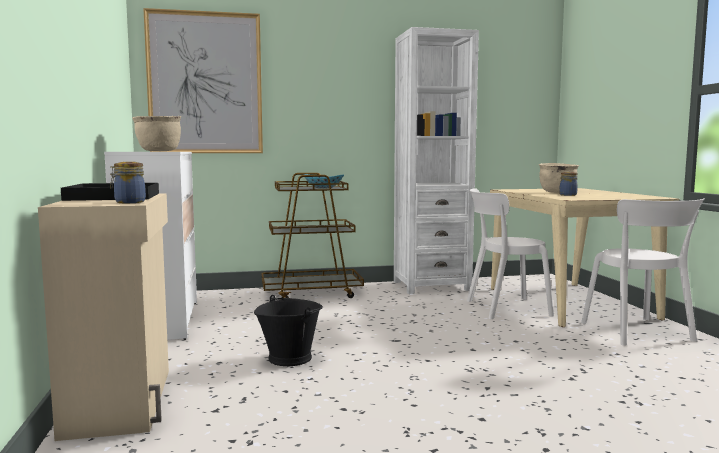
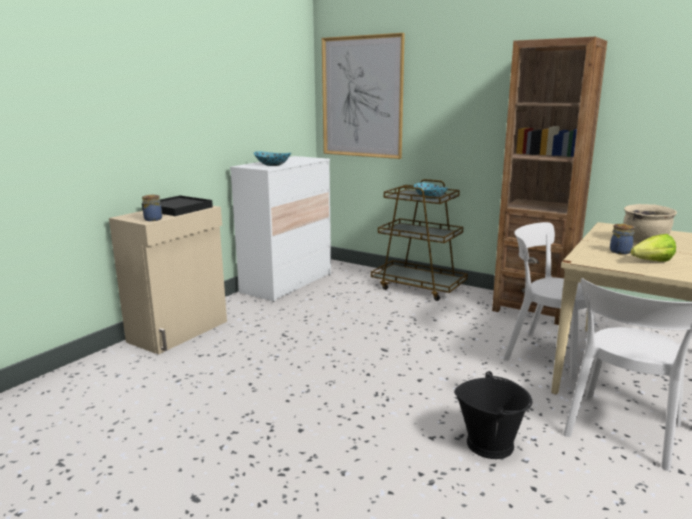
camera: 45 degrees right, 10 degrees up
(159, 151) = (272, 165): beige cooking pot -> bowl
(290, 358) = (295, 337): black bucket -> black bucket (490, 444)
(431, 286) = (533, 308): white bookcase -> brown bookcase
(600, 196) = (648, 262): none -> lettuce

